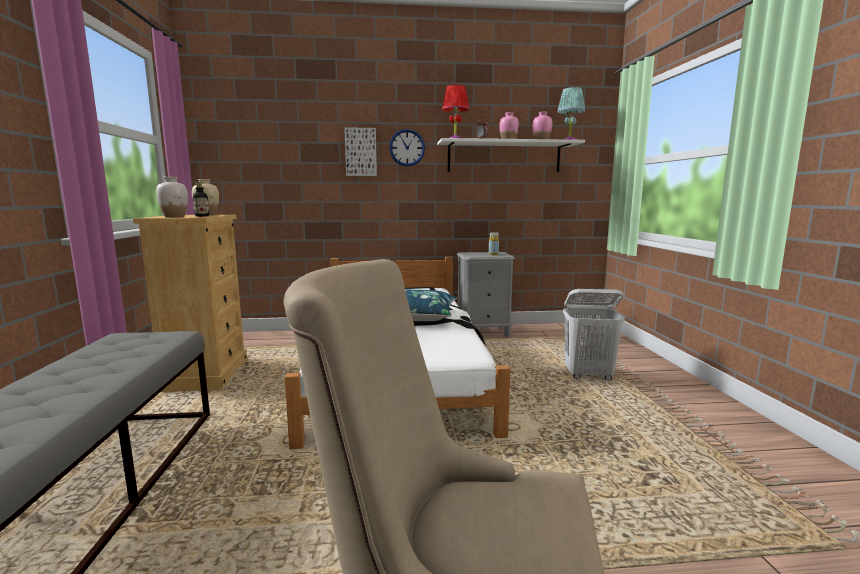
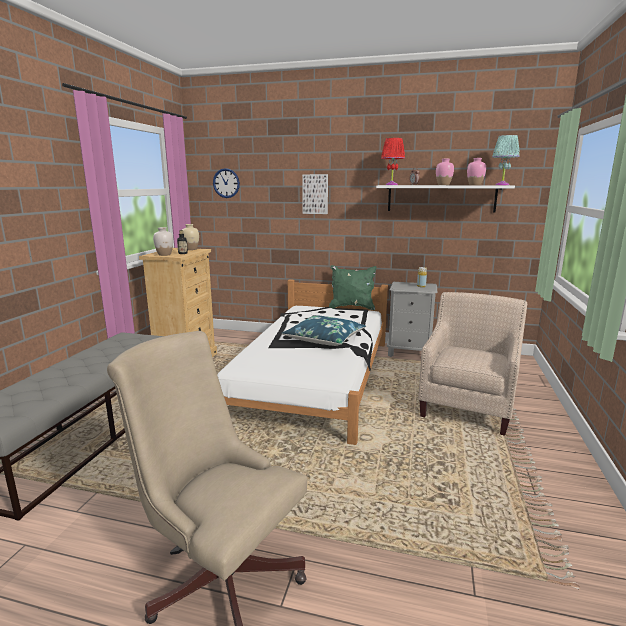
camera: 20 degrees right, 5 degrees up
(407, 147) = (353, 190): wall clock -> wall clock (226, 183)
(412, 286) = (352, 307): none -> green pillow
(588, 375) = (468, 407): white laundry basket -> beige armchair

